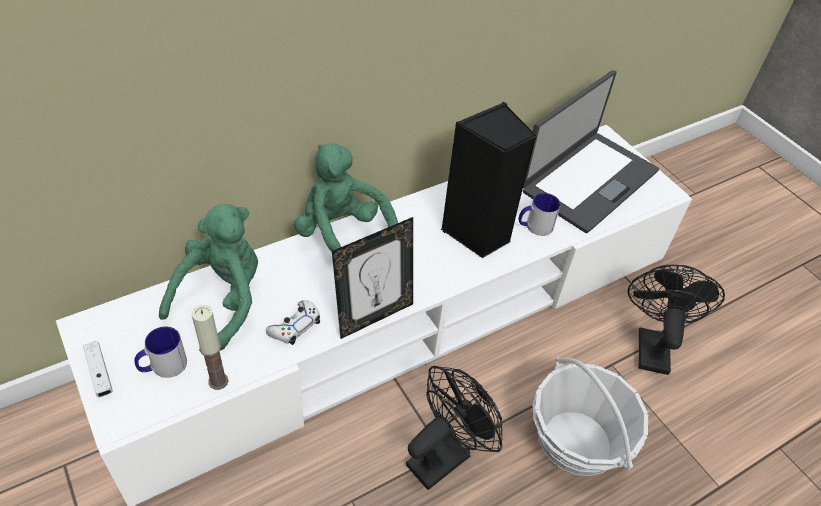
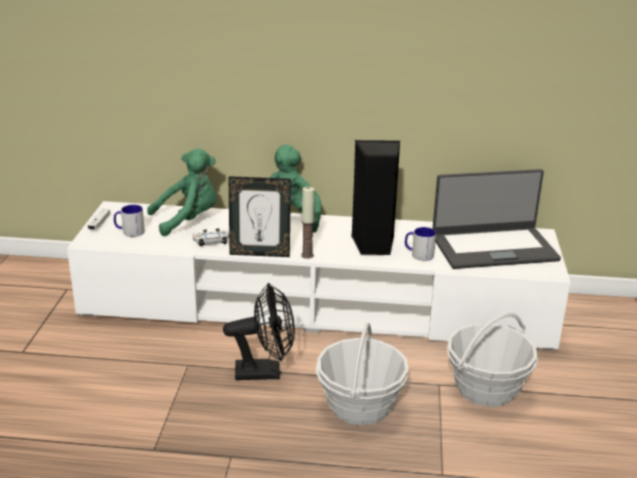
camera: 40 degrees right, 20 degrees down
(218, 381) = (148, 245): candle -> candle (307, 255)
(651, 344) = (486, 388): black fan -> basket

